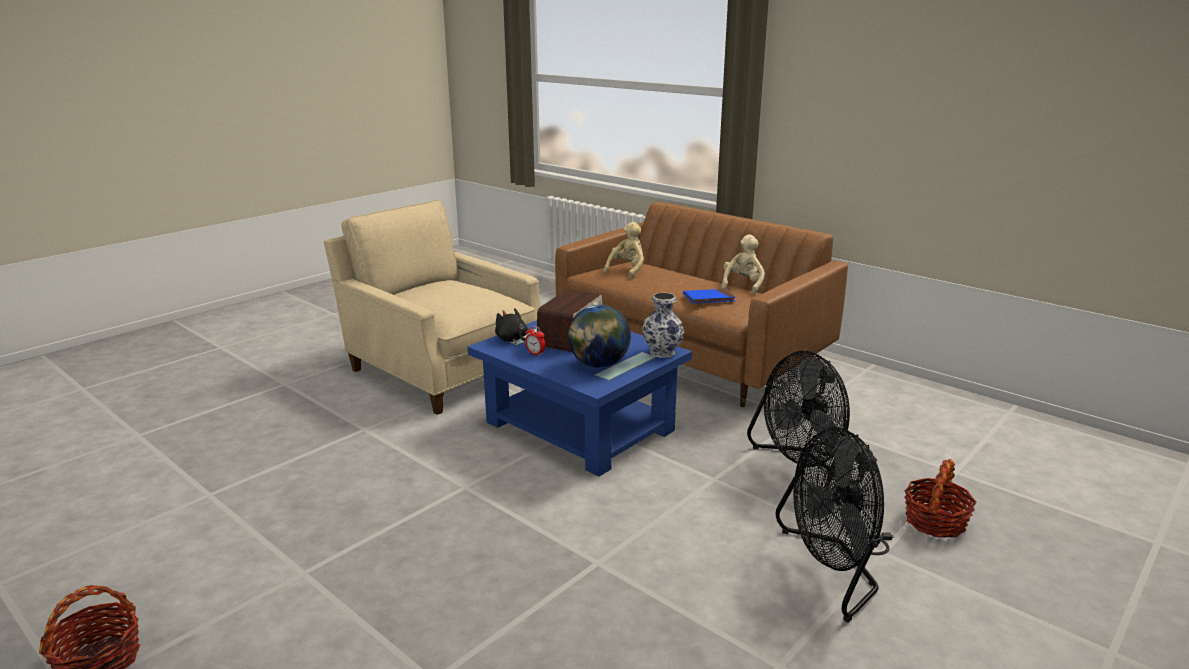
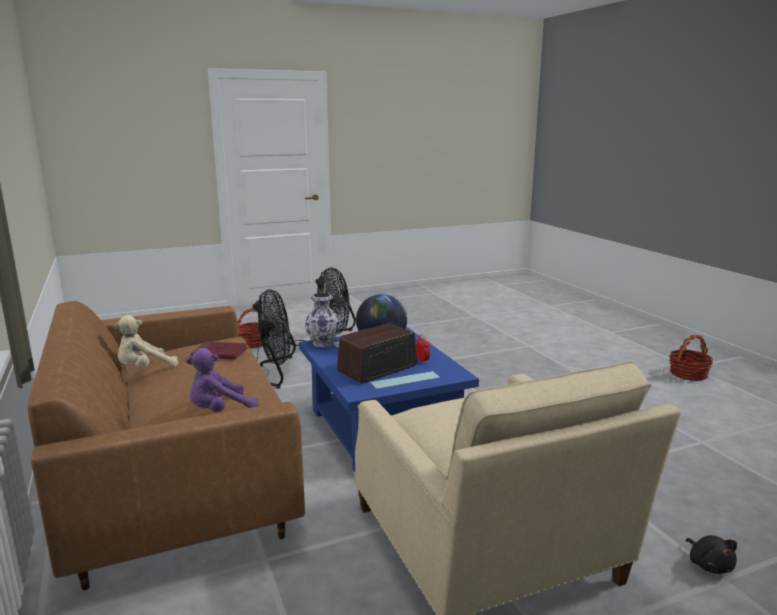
camera: 155 degrees left, 5 degrees down
(512, 340) = (432, 376): black plush toy -> black plush toy (709, 565)
(627, 270) = (220, 411): beige plush toy -> purple plush toy
(708, 299) = (220, 353): blue book -> red book

